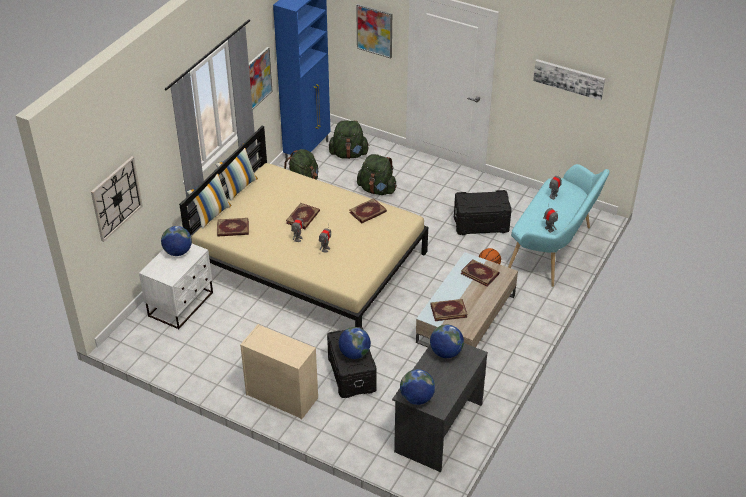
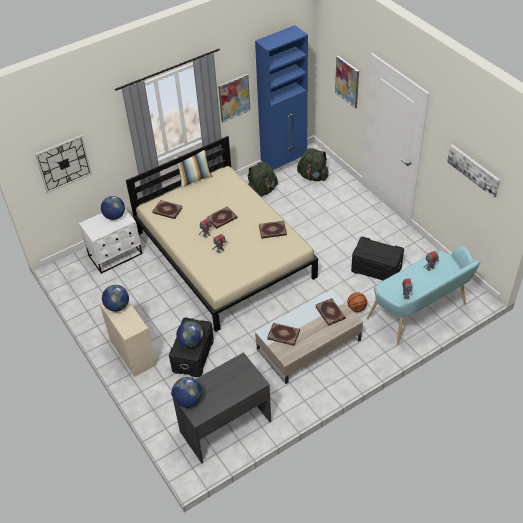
camera: 30 degrees right, 5 degrees up
(211, 214) = (161, 194): pillow -> none
(377, 190) = (314, 212): green backpack -> none
(446, 352) = (237, 371): globe -> globe (117, 306)

